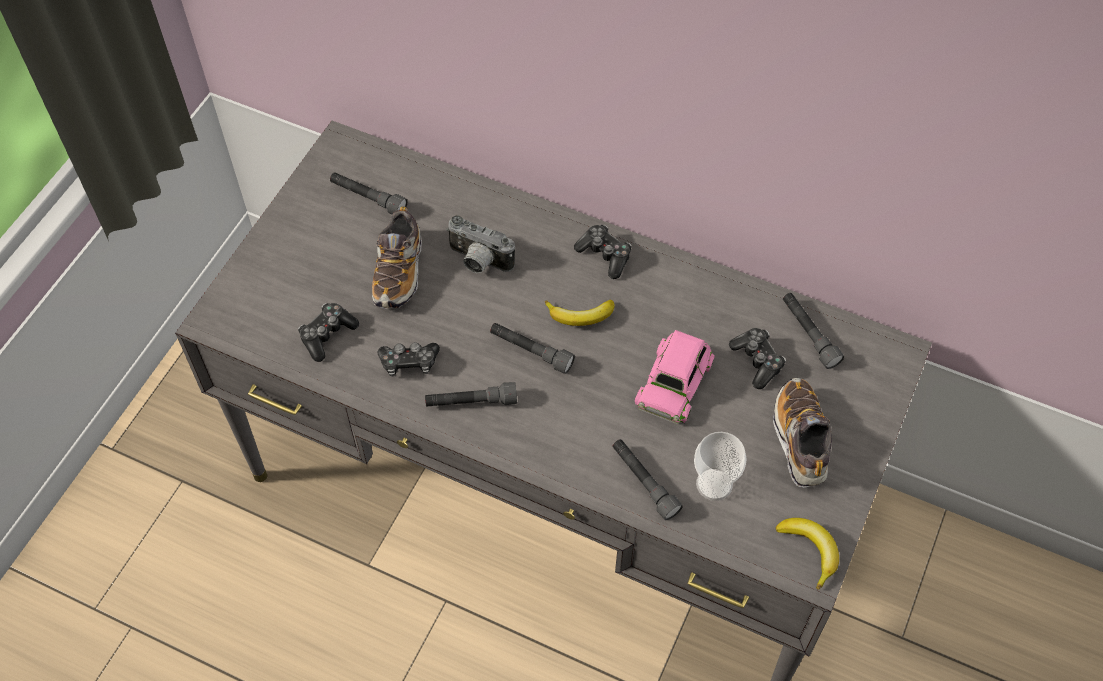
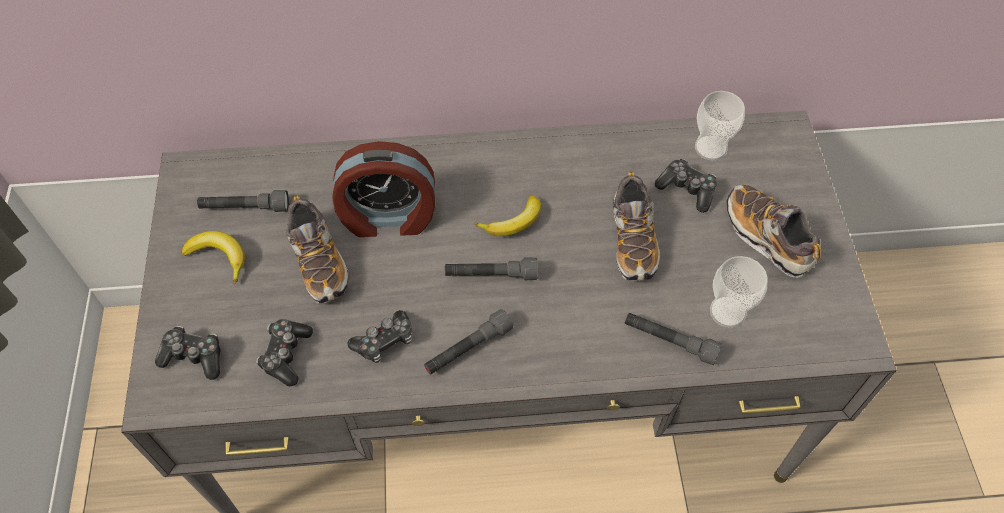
camera: 30 degrees left, 0 degrees up
(478, 262) = (388, 218): camera -> alarm clock
(605, 255) = (498, 160): game controller -> game controller (194, 356)
(674, 381) = (632, 240): pink toy car -> shoe
(808, 334) = (710, 148): grey flashlight -> cup
(810, 550) = (843, 327): banana -> banana (219, 257)

